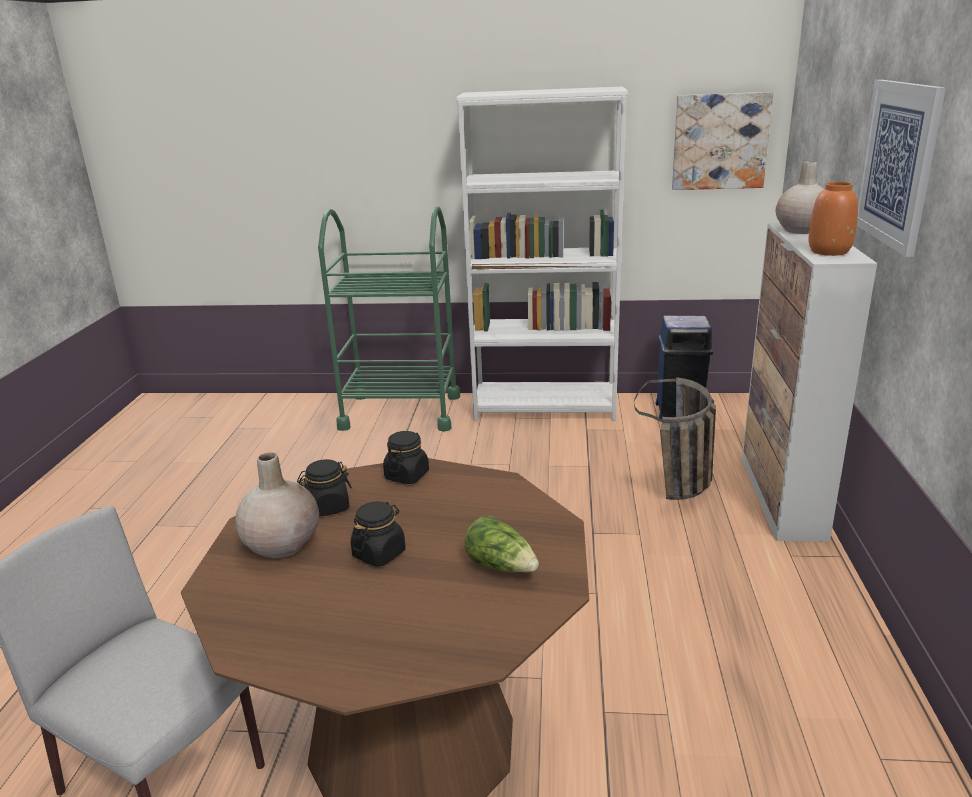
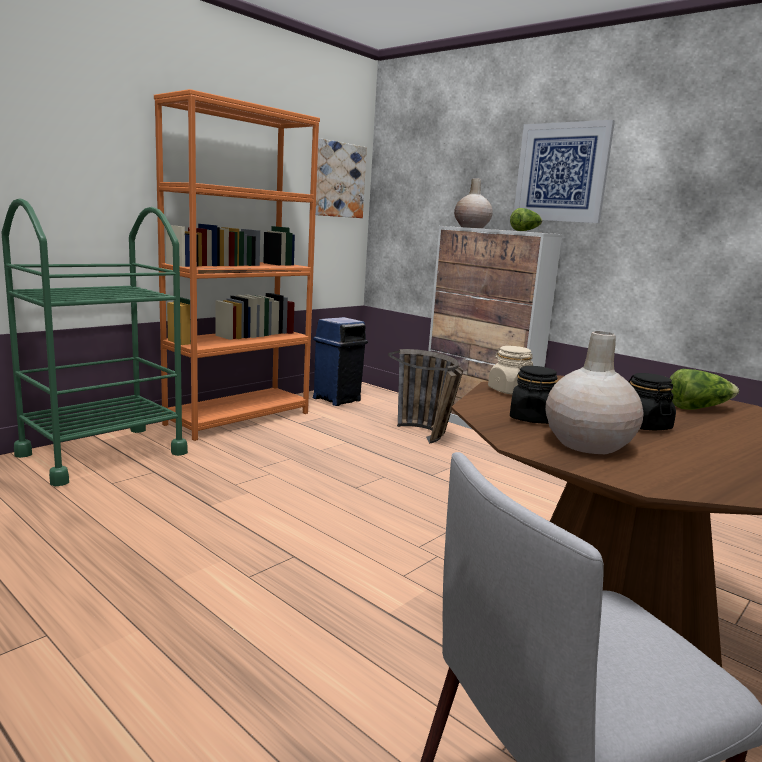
camera: 55 degrees left, 10 degrees down
(407, 475) = (510, 391): black jar -> beige jar
(545, 408) = (239, 418): white bookcase -> orange bookcase
(828, 251) = (525, 231): orange vase -> lettuce

